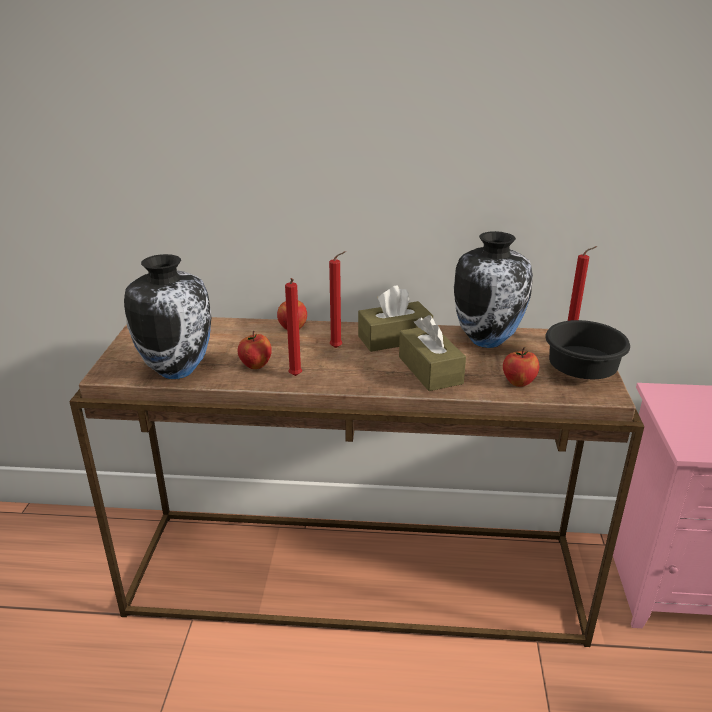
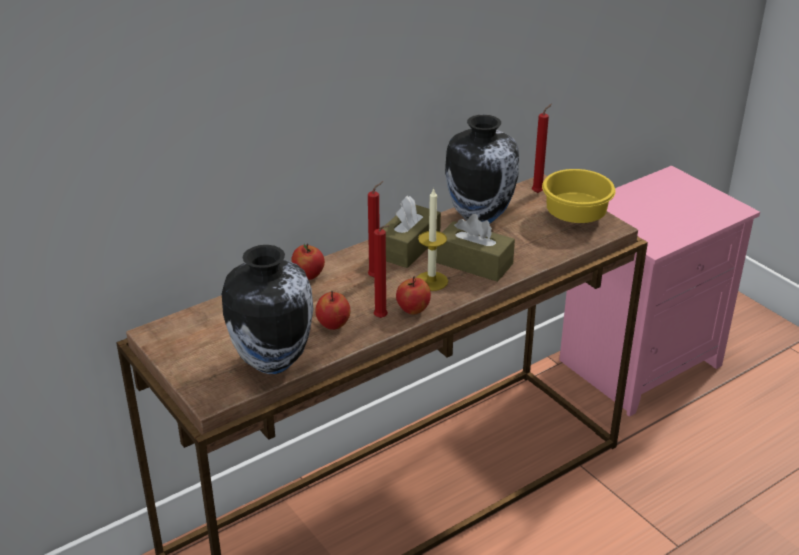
camera: 40 degrees left, 5 degrees up
(374, 368) = (431, 281): none -> candle
(518, 382) = (547, 244): apple -> apple (413, 310)
(579, 371) = (573, 216): black bowl -> yellow bowl

